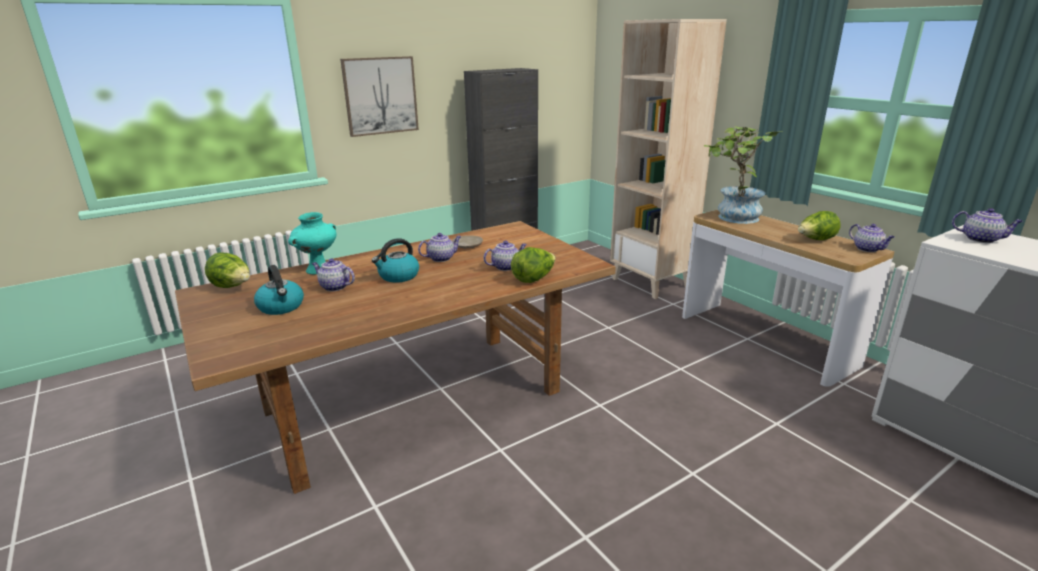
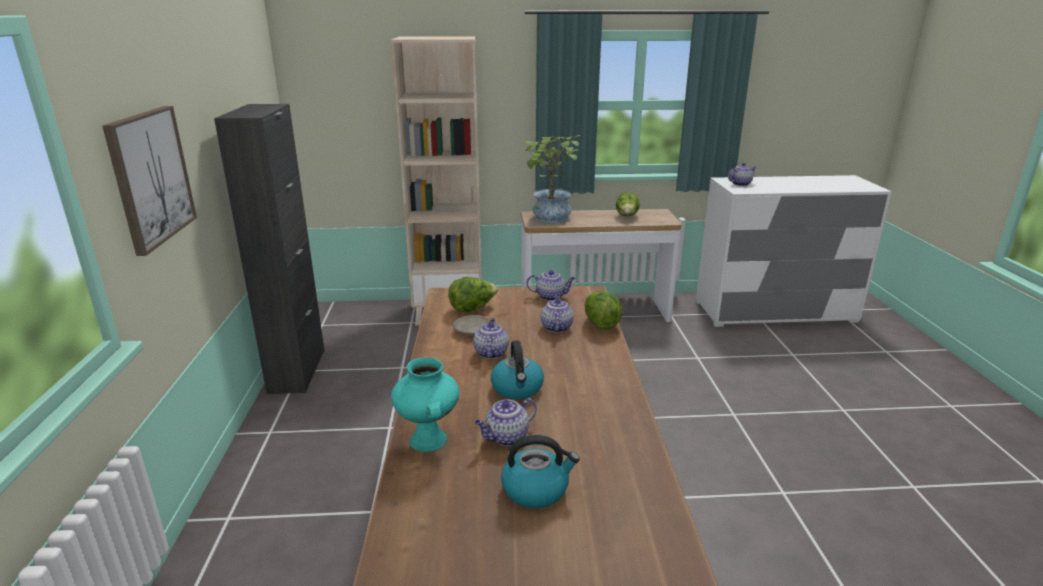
camera: 60 degrees left, 0 degrees up
(232, 287) = (411, 529): lettuce -> lettuce (472, 309)
(868, 249) = (658, 212): teapot -> teapot (551, 296)

